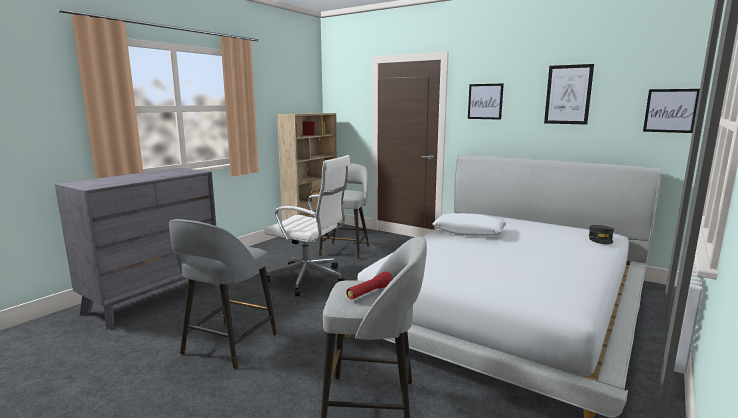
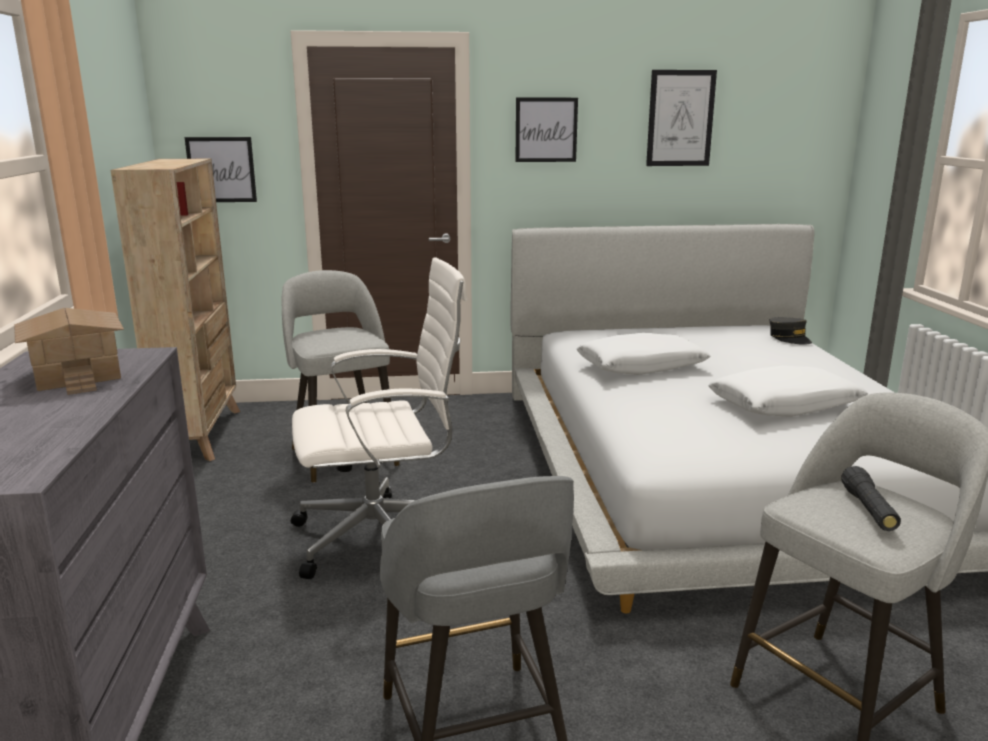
camera: 40 degrees left, 5 degrees up
(170, 173) = (79, 374): none -> toy house
(369, 292) = (868, 510): red flashlight -> black flashlight
(501, 263) = (784, 405): none -> white pillow
(670, 110) = (811, 142): picture -> picture (221, 169)

